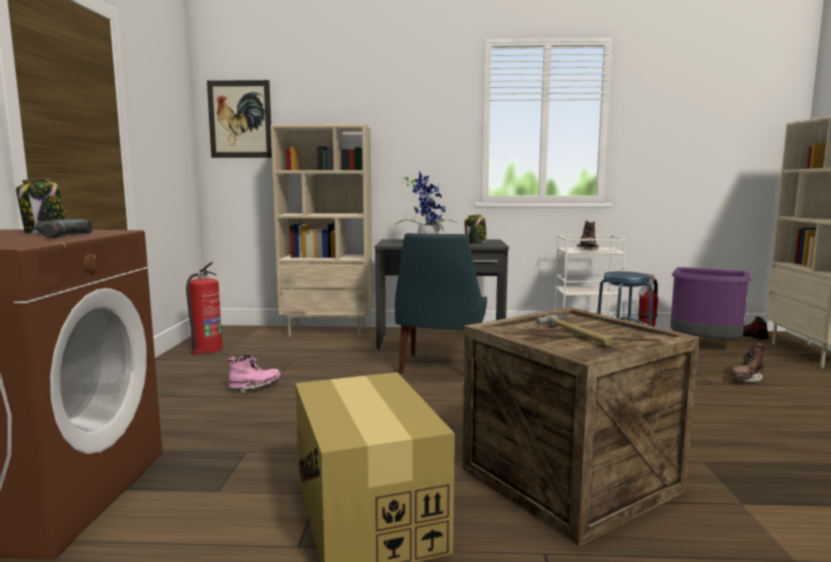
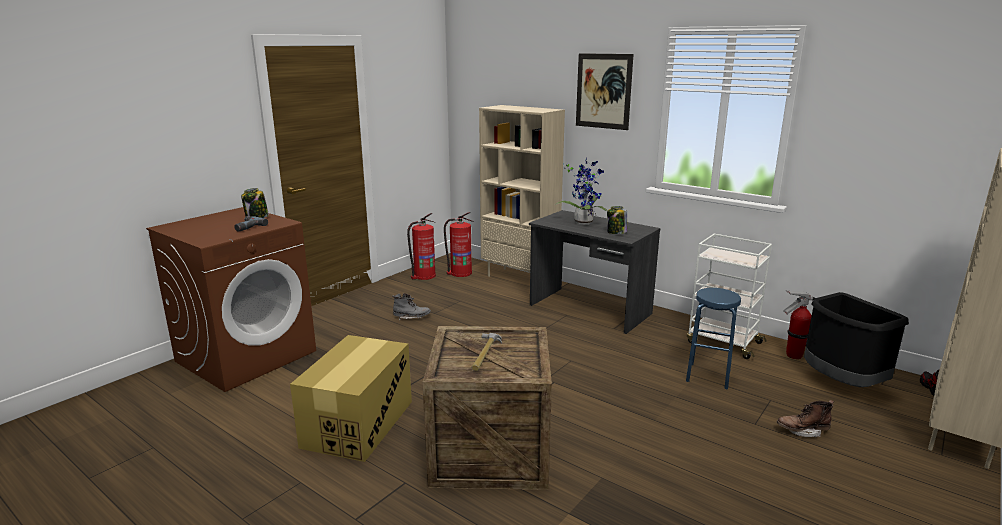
camera: 35 degrees right, 10 degrees up
(240, 119) = (474, 94): picture -> picture (603, 91)
(250, 339) = (460, 273): none -> fire extinguisher
(255, 387) = (411, 318): pink boot -> grey boot
(439, 367) = (549, 335): blue chair -> none
(587, 249) = (730, 255): brown boot -> none
(705, 346) = (841, 384): purple trash can -> black trash can

